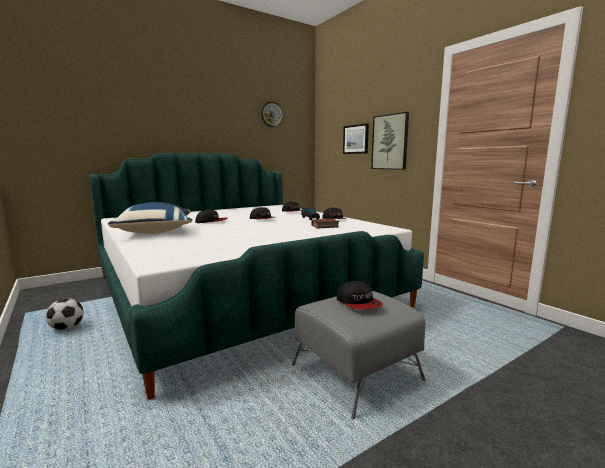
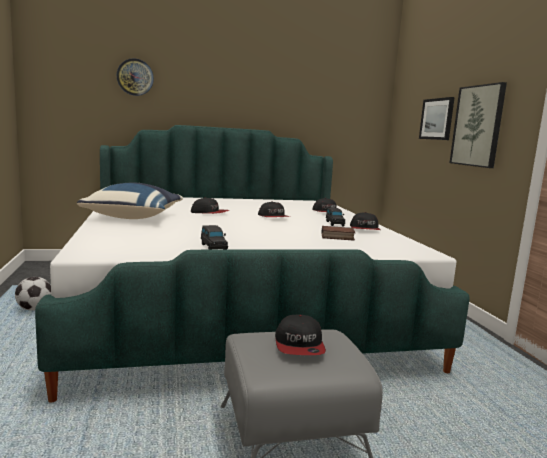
camera: 20 degrees right, 0 degrees up
(253, 244) = (213, 247): none -> black toy car
(271, 114) = (328, 81): wall clock -> wall clock (135, 77)

